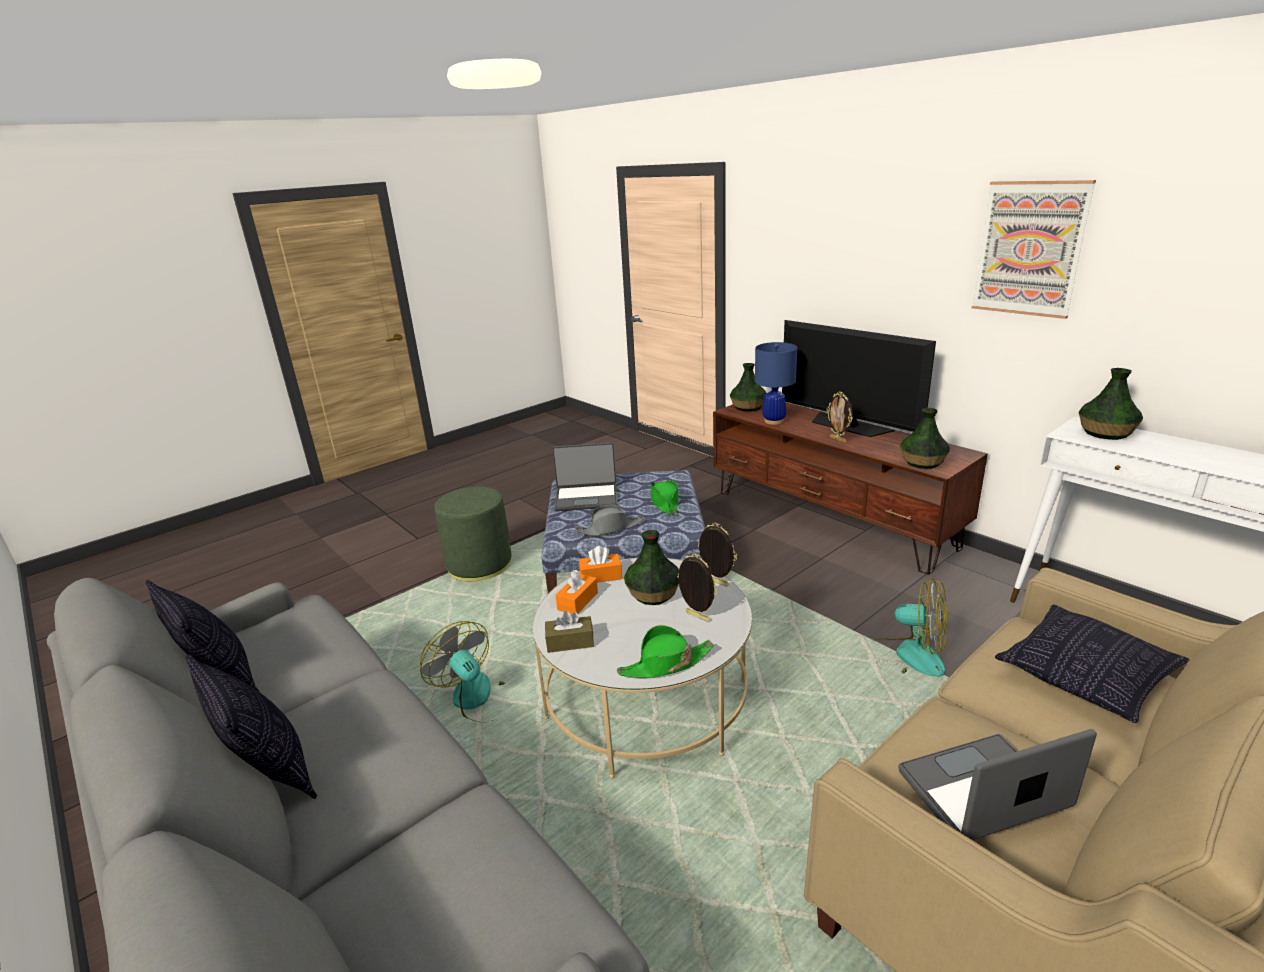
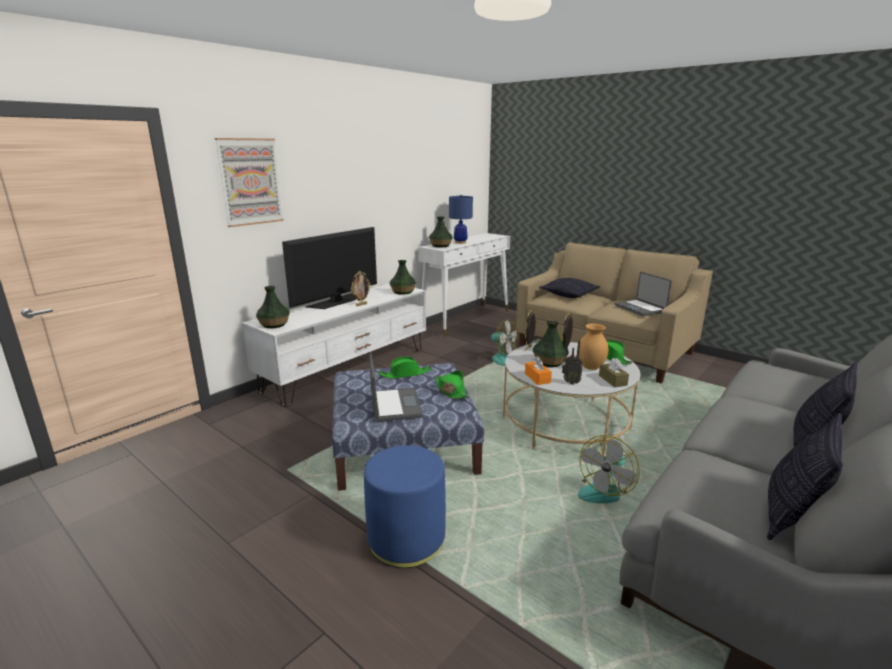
camera: 100 degrees left, 5 degrees down
(479, 565) = (406, 539): green ottoman -> blue ottoman
(577, 601) = (570, 382): orange tissue box -> radio
(610, 528) = (451, 391): grey hat -> green hat
(623, 630) = (590, 367): none -> brown vase
(774, 421) = (314, 318): blue table lamp -> blue table lamp (460, 242)
(831, 518) = (348, 369): brown tv stand -> white tv stand
(907, 657) = (496, 360): fan -> fan turned 105 degrees clockwise
(1029, 249) = (388, 170): picture -> picture (250, 182)

